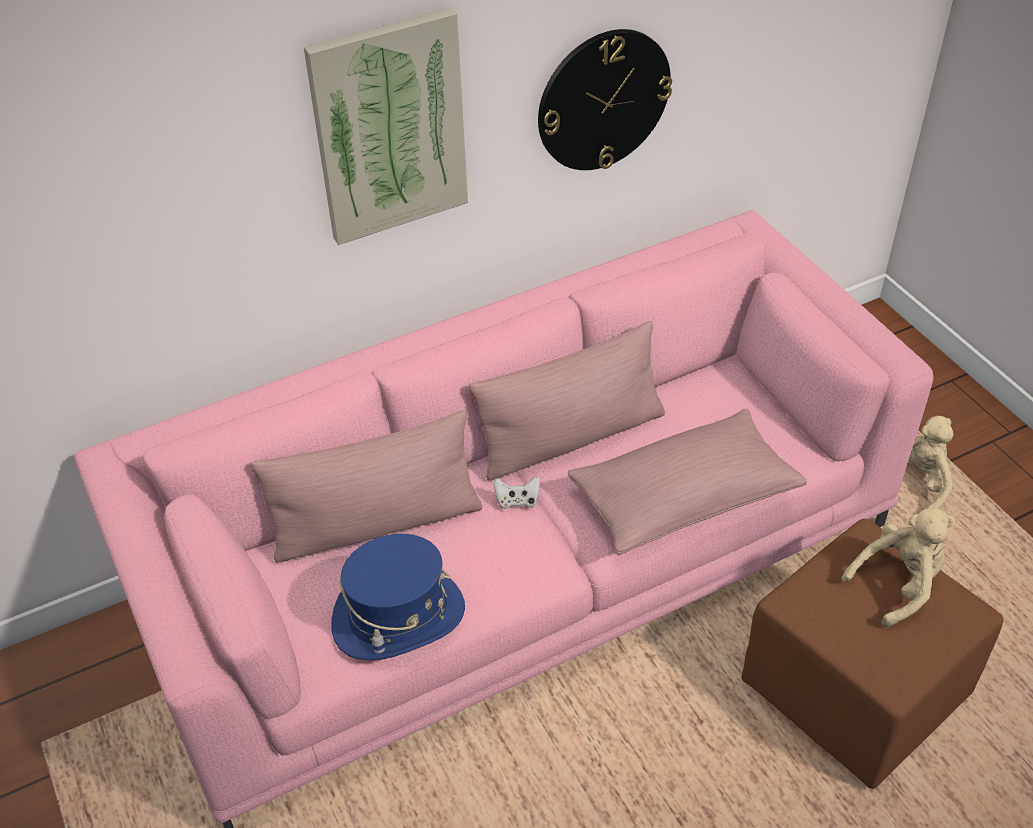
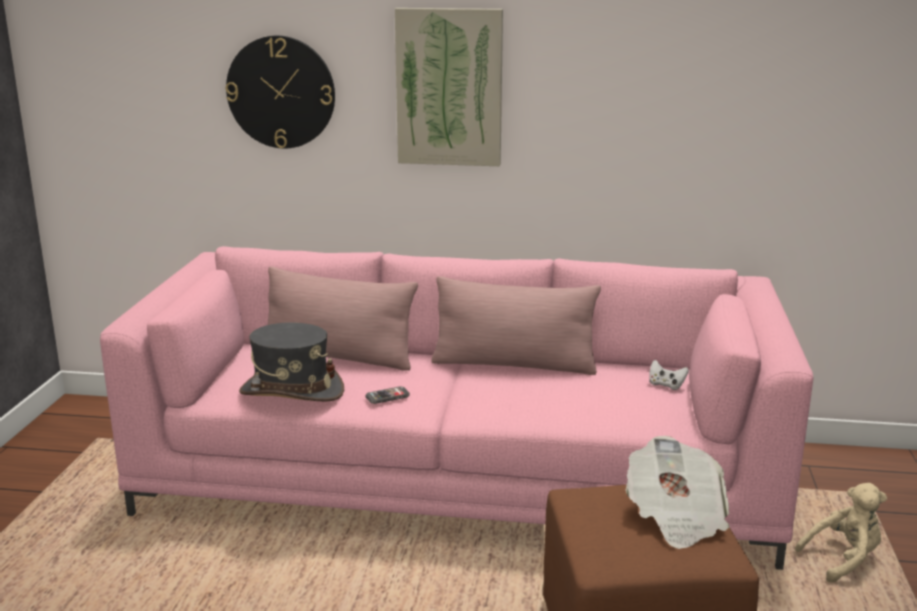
camera: 35 degrees right, 25 degrees down
(398, 617) = (291, 391): blue hat -> grey hat
(507, 567) = (387, 396): none -> phone
(517, 501) = (436, 376): white game controller -> white game controller (666, 385)
(603, 100) = (624, 123): wall clock -> wall clock (281, 92)
(683, 498) = (553, 412): pink pillow -> none
(898, 584) = (675, 517): beige plush toy -> newspaper

